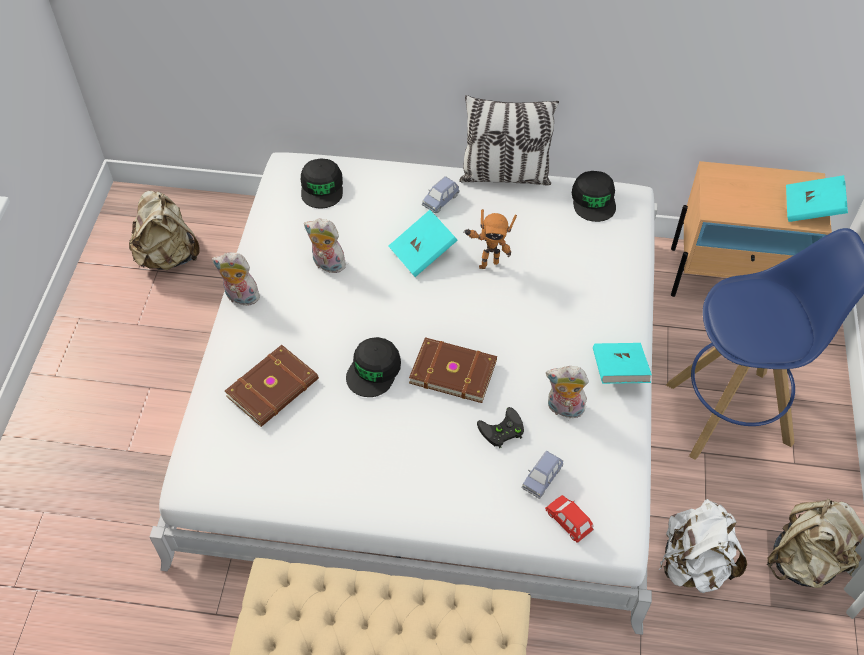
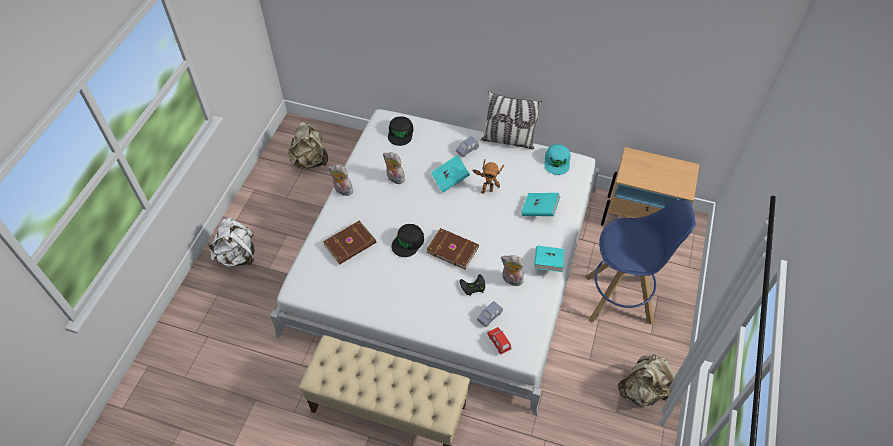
camera: 10 degrees right, 0 degrees up
(593, 200) = (557, 161): black cap -> turquoise cap
(693, 564) = (576, 381): white backpack -> white backpack (237, 256)
(811, 209) = (685, 185): turquoise book -> turquoise book (539, 210)

